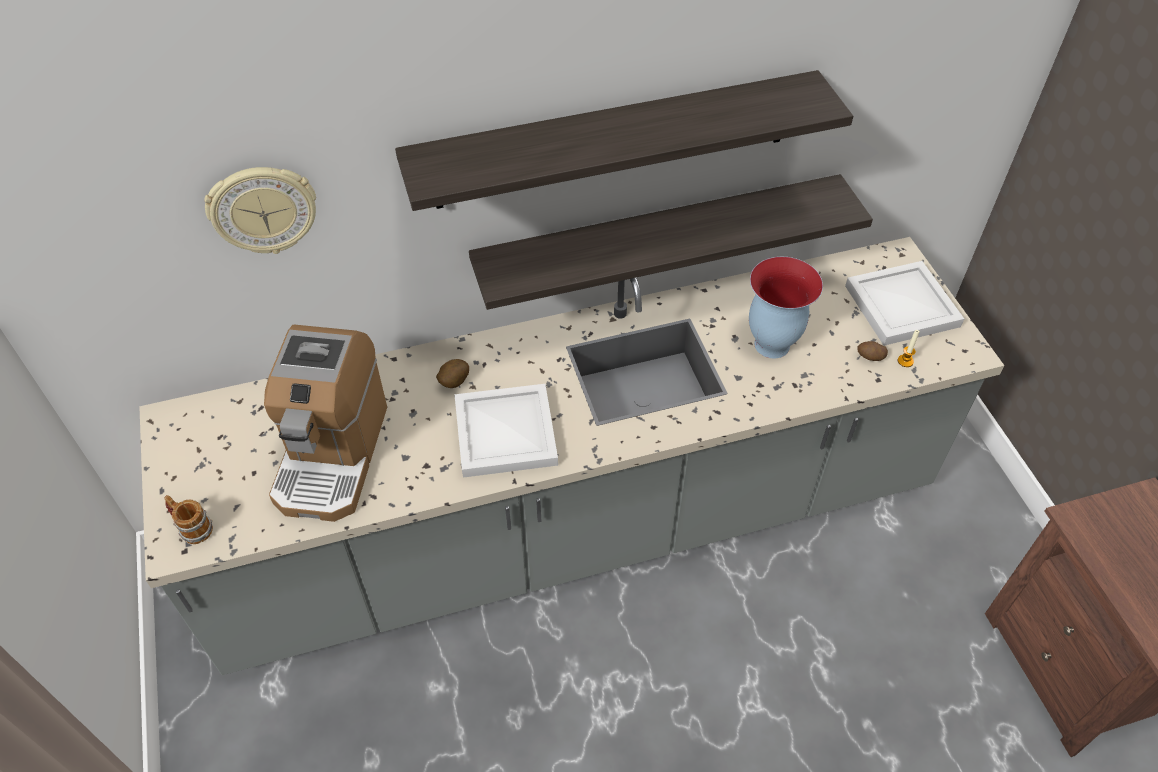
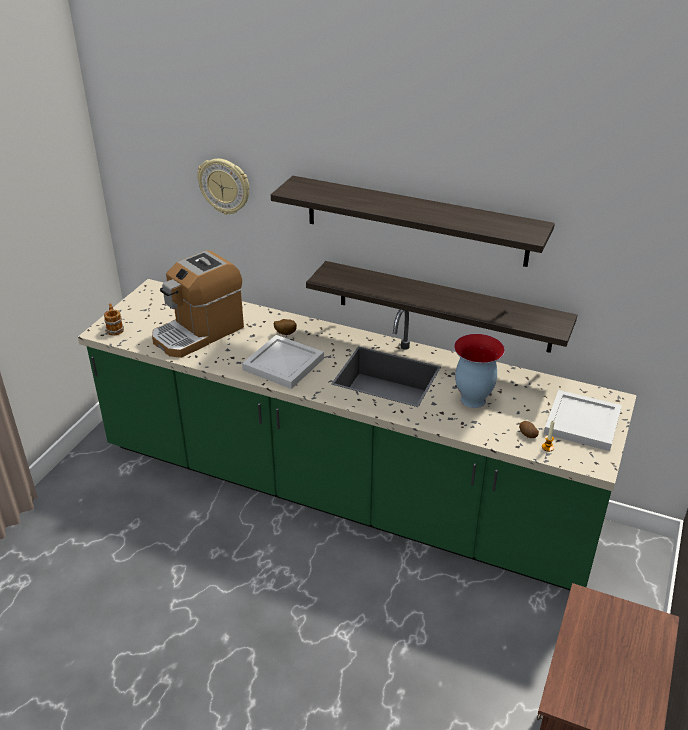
camera: 40 degrees right, 15 degrees down
(579, 524) = (344, 490): grey counter -> green counter

